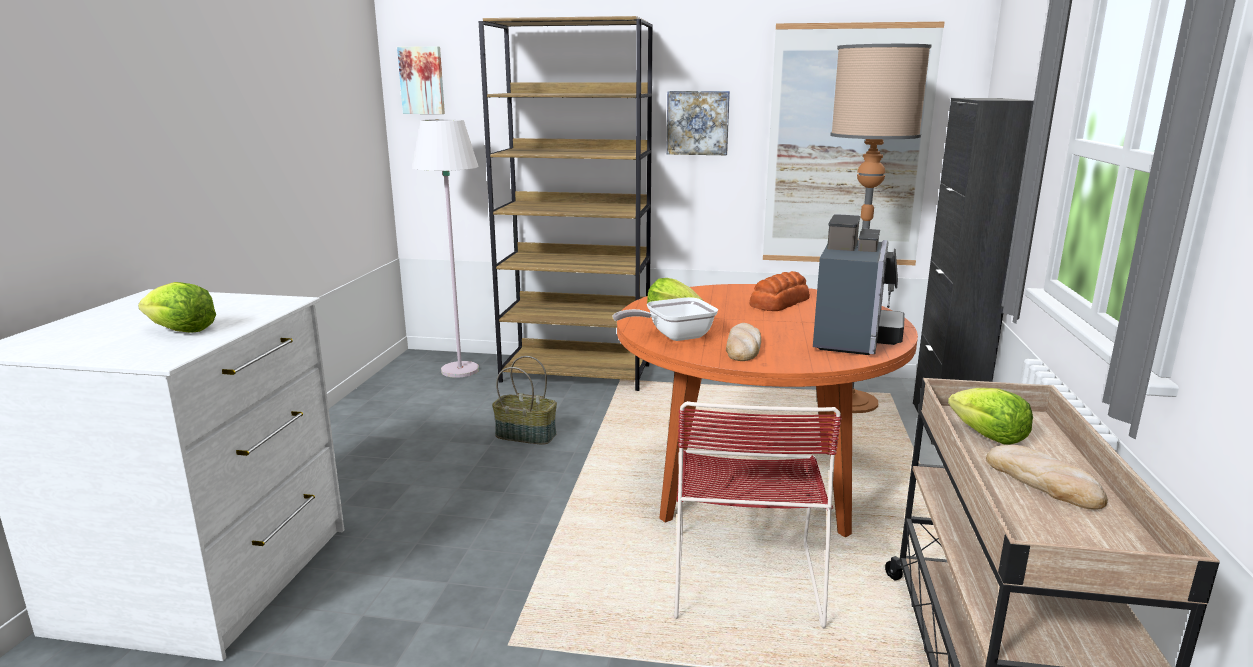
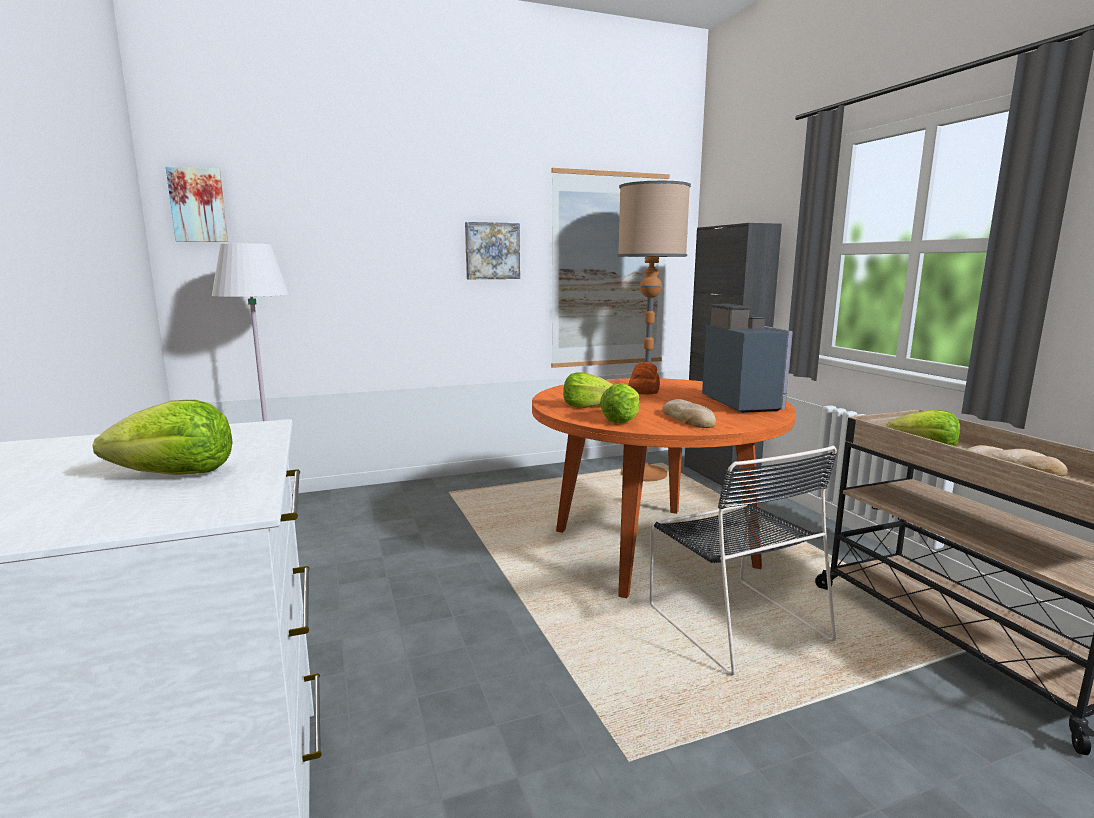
camera: 30 degrees left, 5 degrees down
(526, 435) = (415, 558): basket -> none
(577, 373) = (402, 494): brown bookcase -> none
(673, 336) = (621, 420): frying pan -> lettuce
(745, 574) = (733, 620): red chair -> black chair

